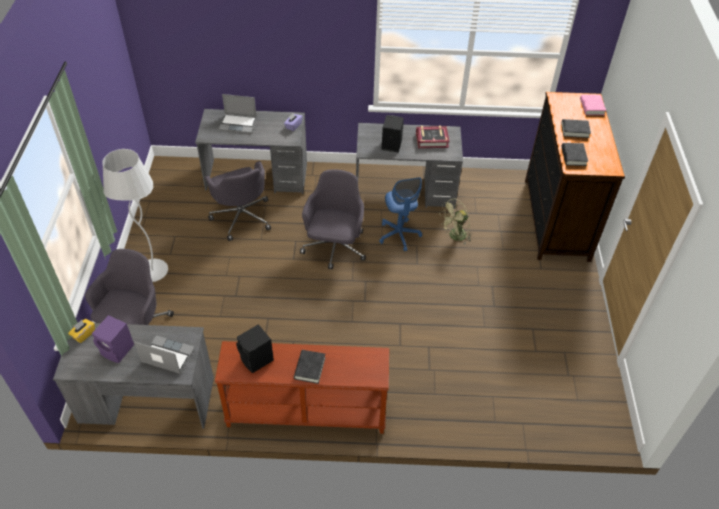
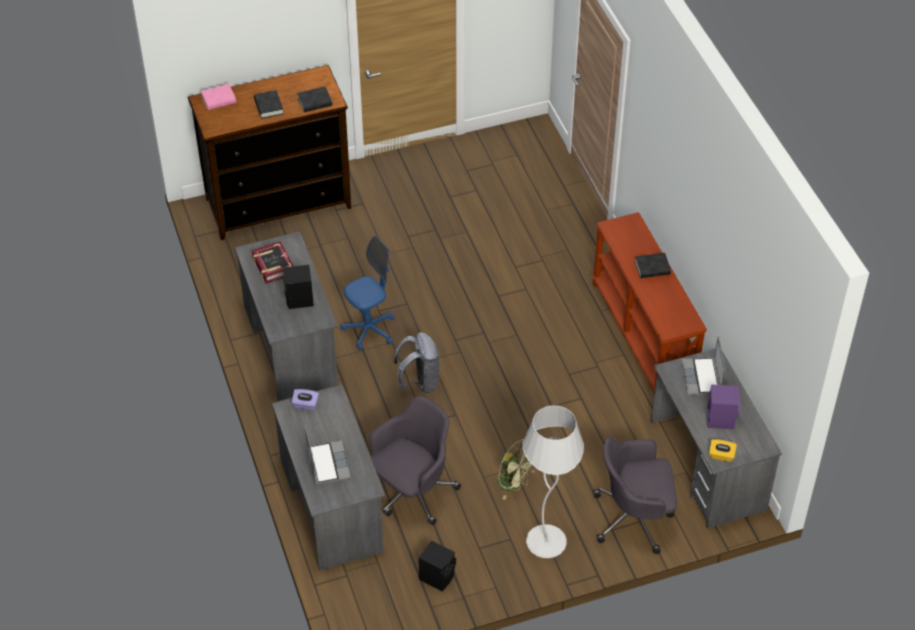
camera: 110 degrees left, 0 degrees up
(257, 360) = (667, 307): black speaker -> black speaker (438, 576)
(335, 248) = (419, 382): grey office chair -> grey backpack
(455, 237) = (348, 281): green fan -> green fan (514, 484)

